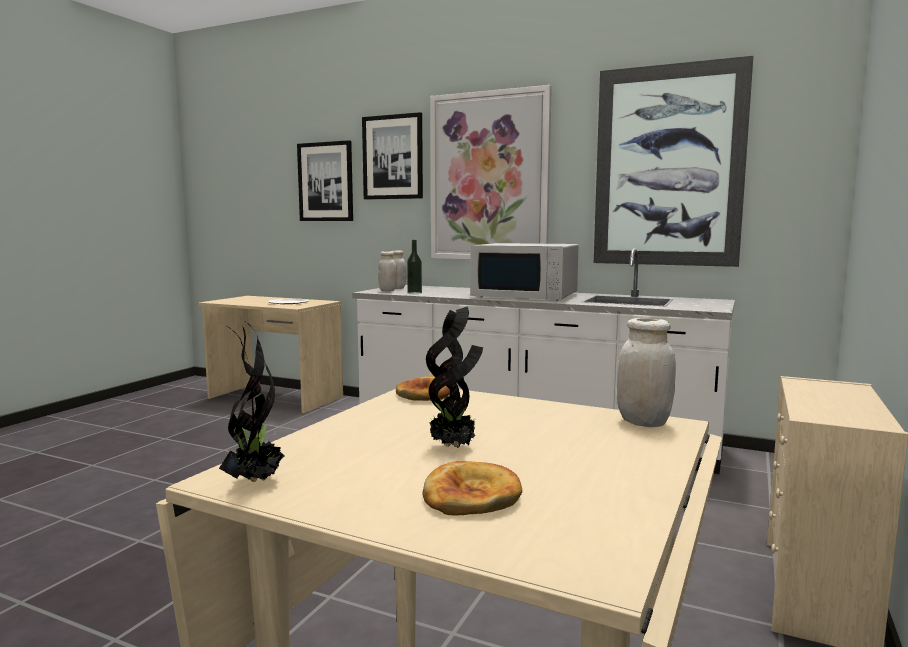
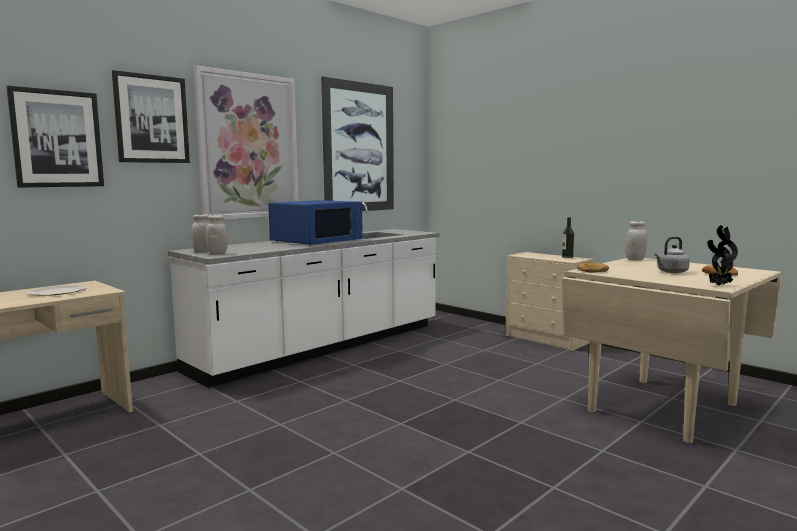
camera: 70 degrees left, 0 degrees up
(414, 293) = (253, 251): bottle -> bottle (567, 257)
(454, 447) = (671, 272): potted plant -> grey kettle
(526, 295) = (317, 241): white microwave -> blue microwave

